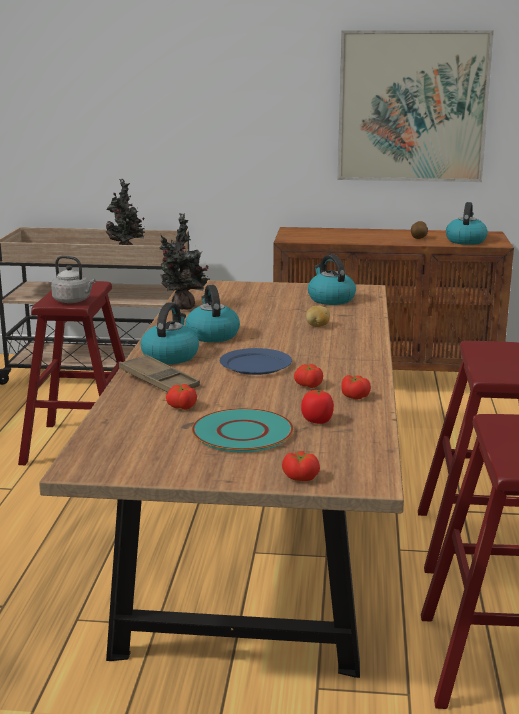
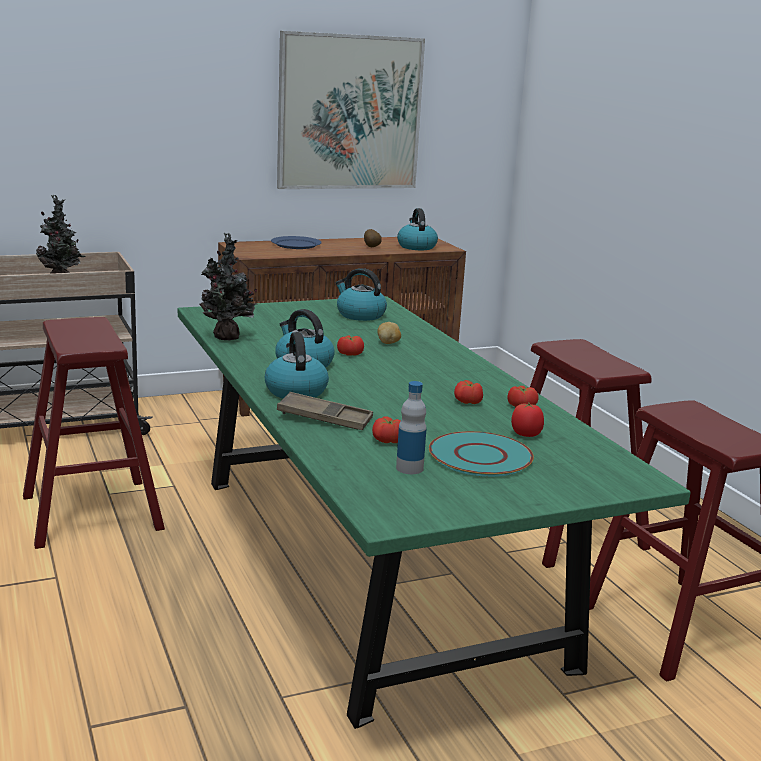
camera: 30 degrees left, 0 degrees up
(73, 301) = (99, 342): grey kettle -> none
(164, 432) = (409, 468): none -> bottle
(255, 365) = (390, 389): blue plate -> blue plate (295, 245)
(260, 531) = (370, 564): brown dining table -> green dining table
(300, 477) = (589, 488): tomato -> tomato (350, 353)

